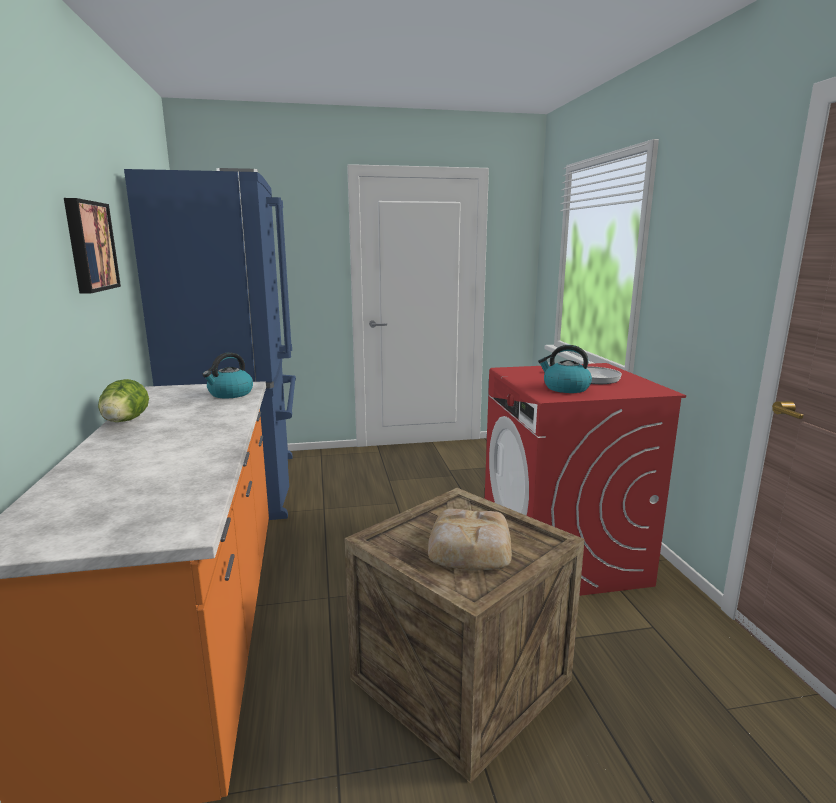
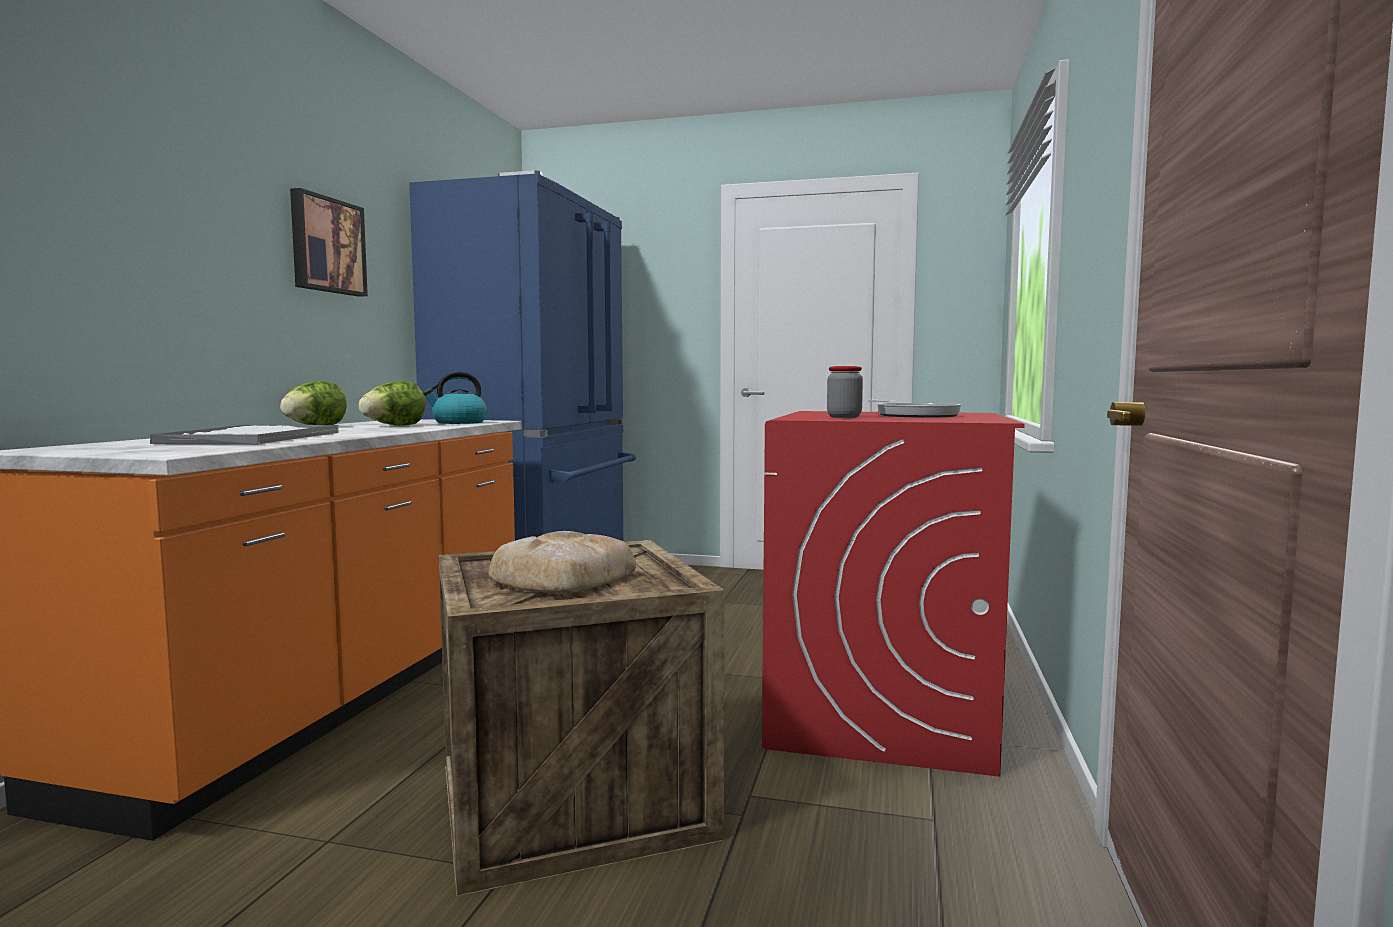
camera: 25 degrees right, 10 degrees down
(148, 467) = (252, 438): none -> tray
(195, 411) = (394, 426): none -> lettuce
(565, 388) = (844, 417): kettle -> jar

